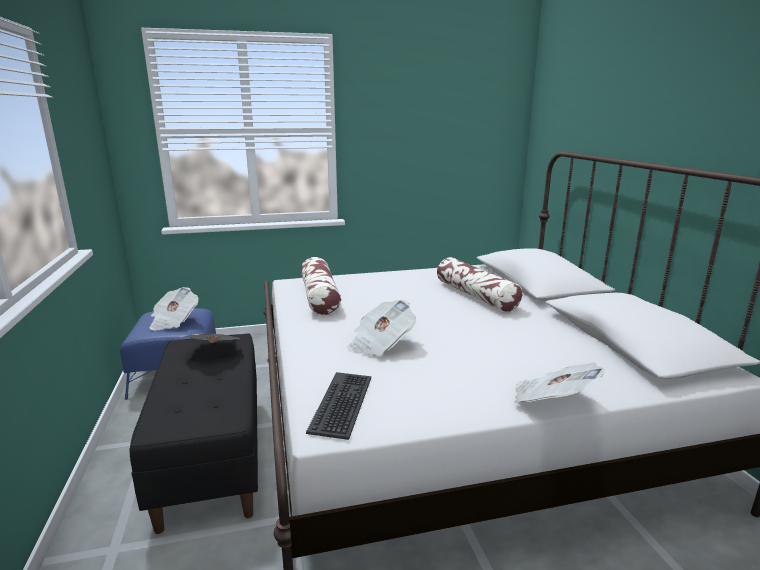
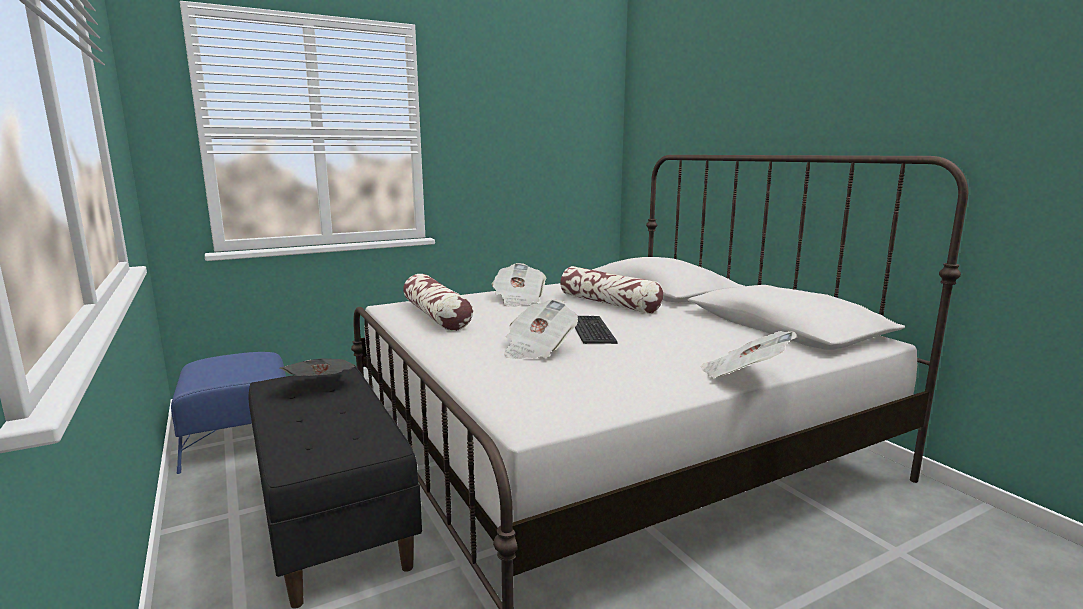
camera: 15 degrees left, 5 degrees down
(174, 321) = (238, 366): newspaper -> newspaper (518, 300)
(342, 404) = (535, 400): keyboard -> keyboard (592, 330)

